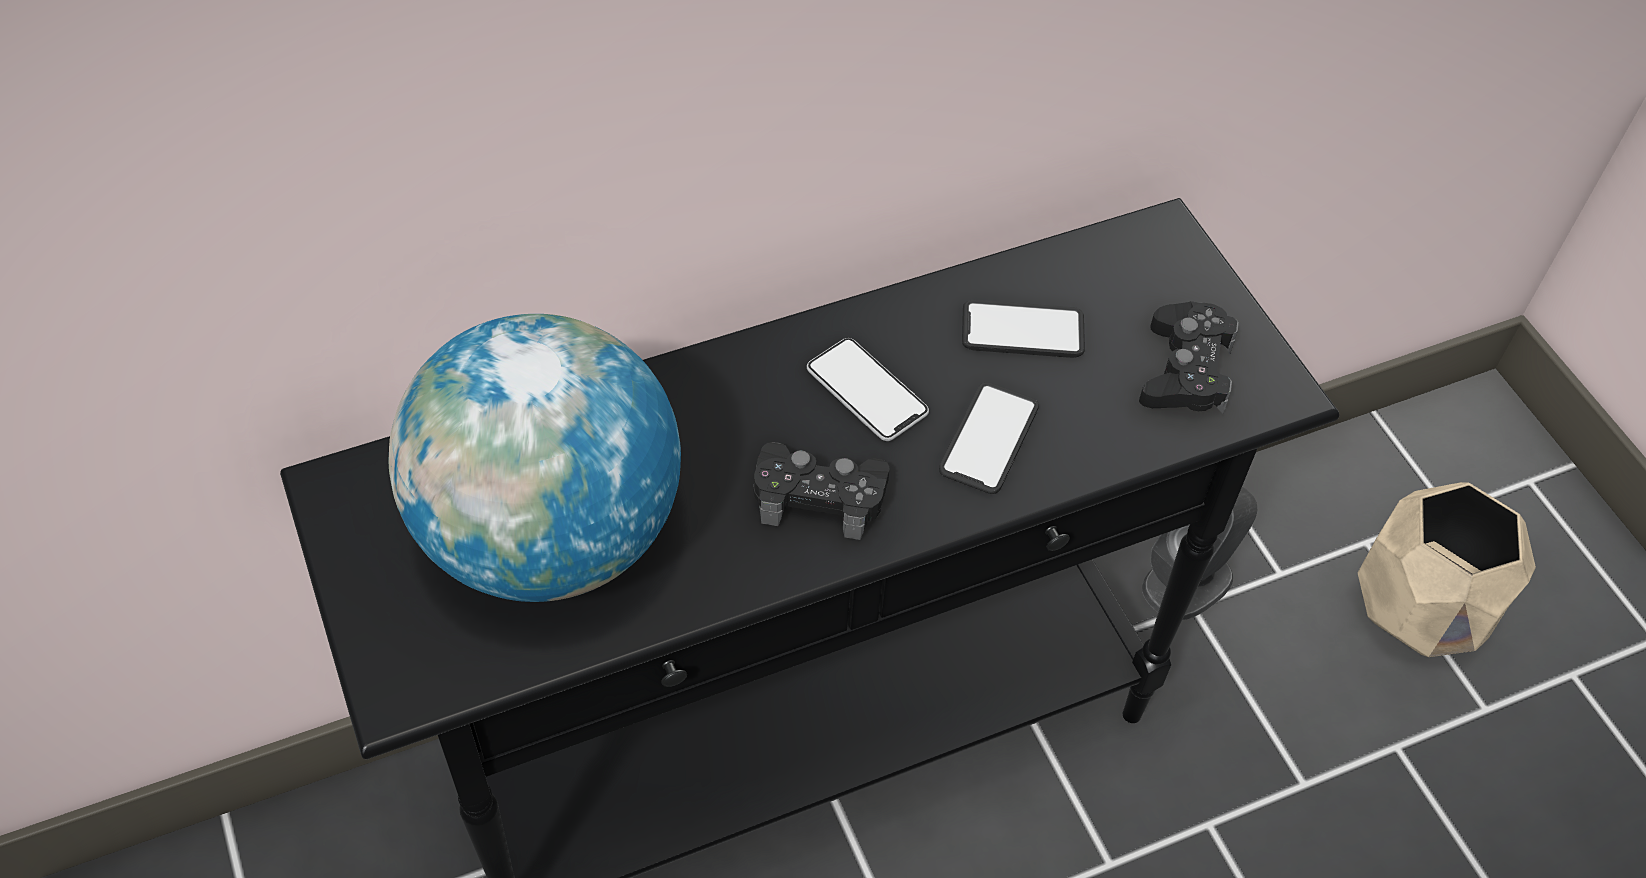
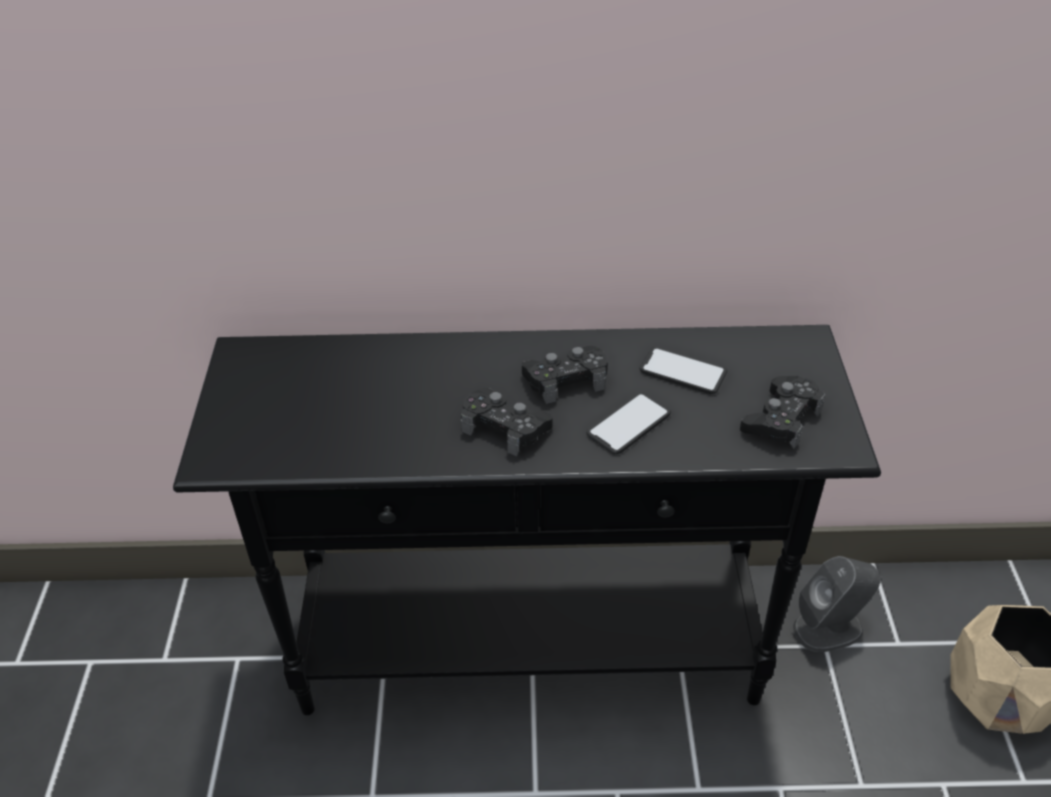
camera: 25 degrees right, 10 degrees down
(550, 535) = (337, 406): globe -> none
(867, 391) = (566, 379): phone -> black game controller

